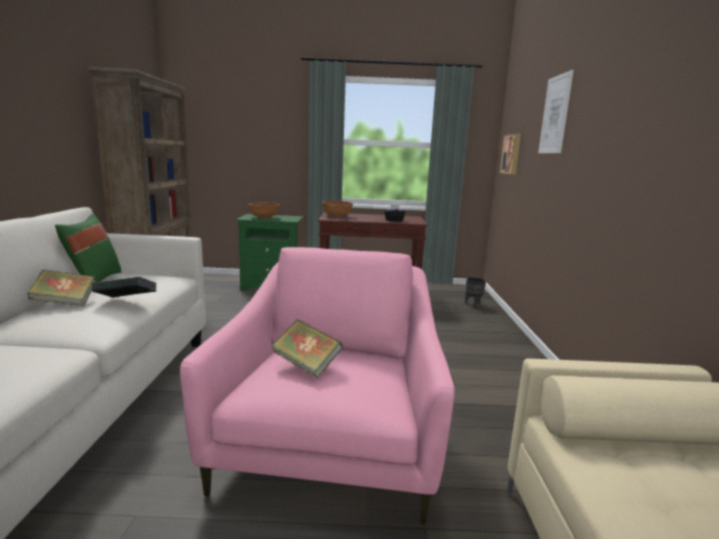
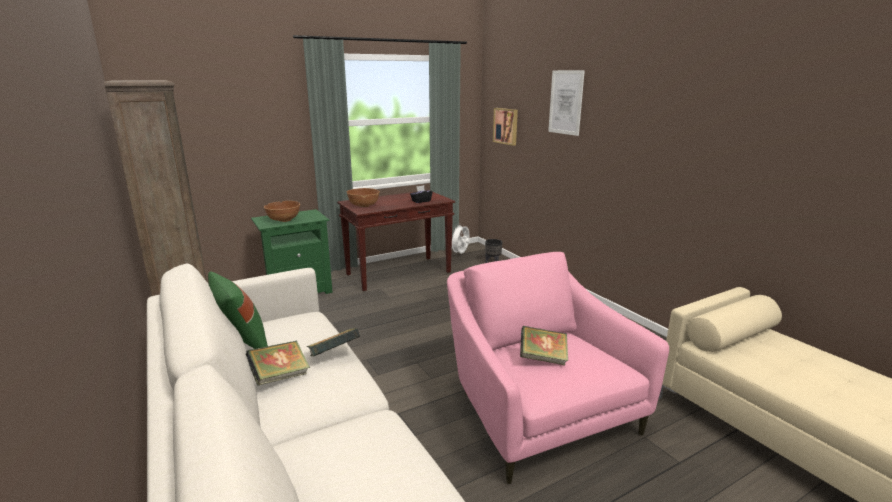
camera: 30 degrees left, 5 degrees up
(449, 290) = (460, 254): none -> white fan

